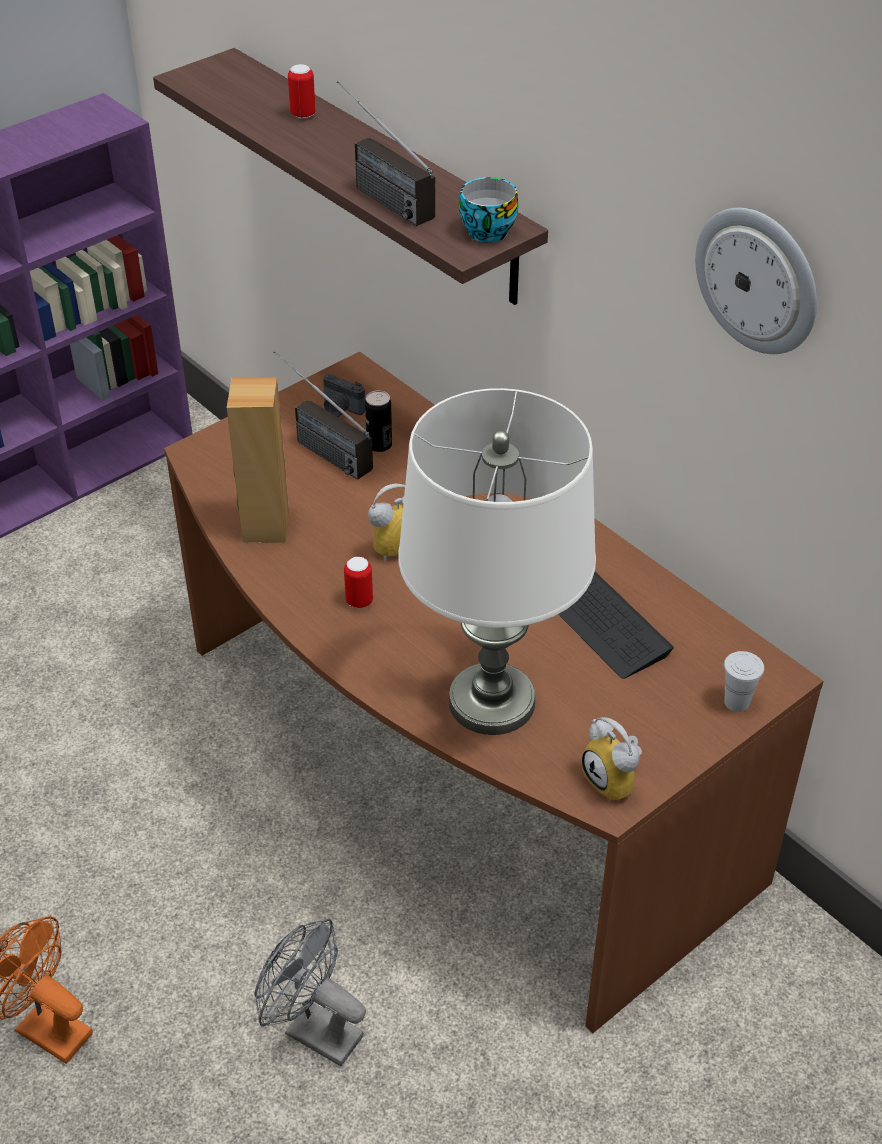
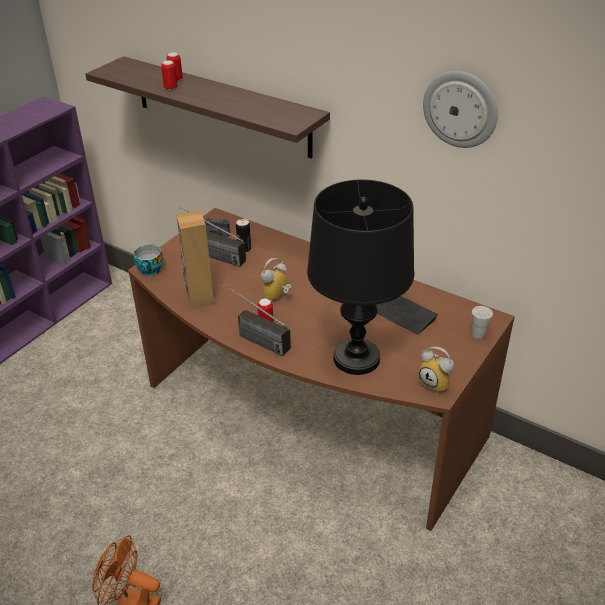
camera: 15 degrees left, 5 degrees down
(286, 132) = (170, 88): none -> can
(313, 1030) = (284, 566): grey fan -> none
(376, 193) = (233, 108): radio -> radio (252, 338)
(485, 231) = (298, 116): cup -> cup (148, 269)
(491, 701) = (356, 358): white table lamp -> black table lamp

